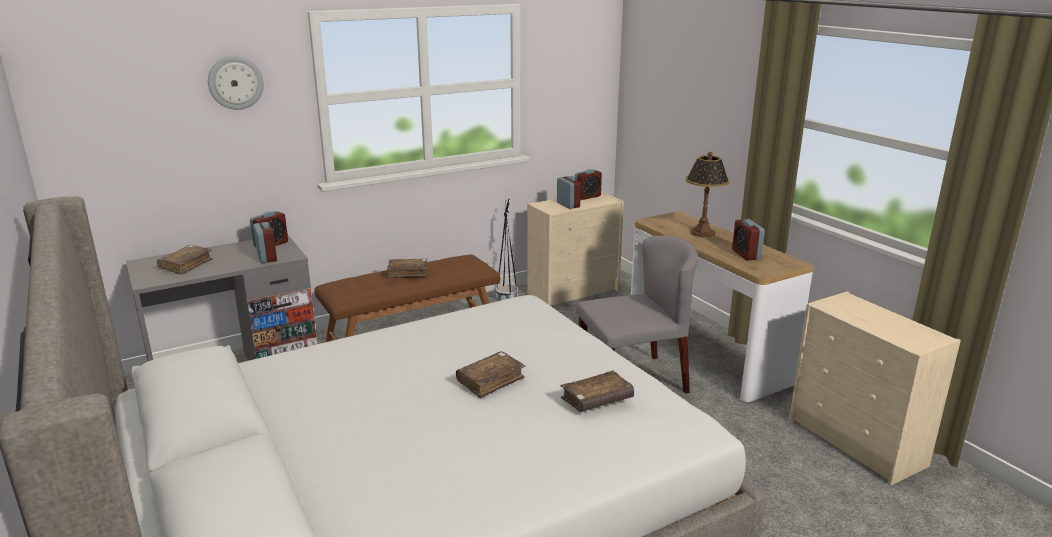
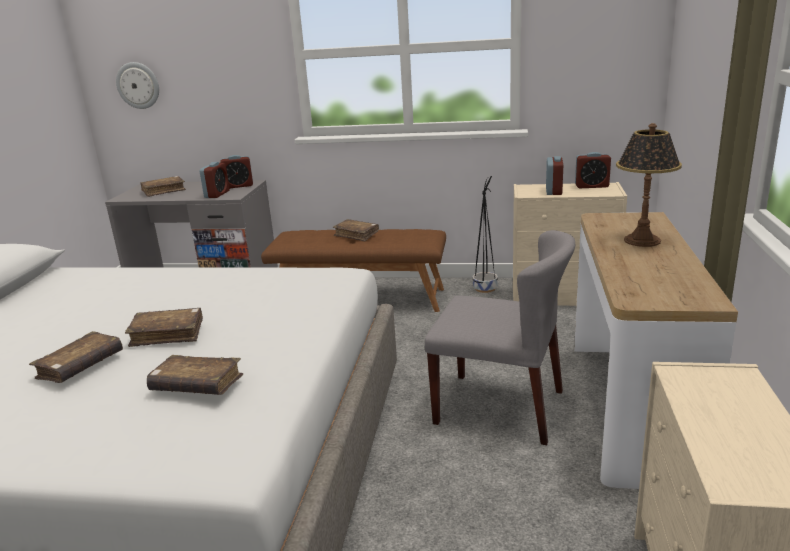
camera: 40 degrees right, 0 degrees up
(235, 82) = (223, 35): wall clock -> wall clock (138, 85)
(474, 423) = (80, 366): none -> brown book
(746, 255) = (652, 276): alarm clock -> none

